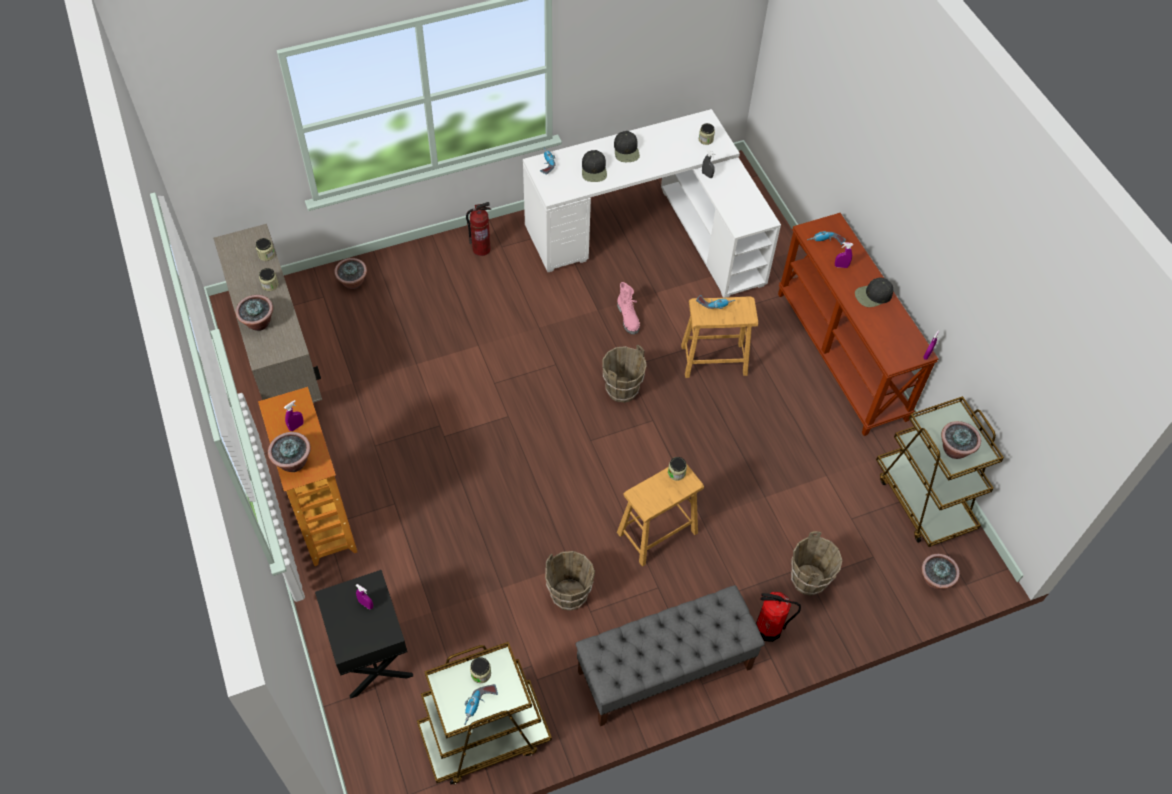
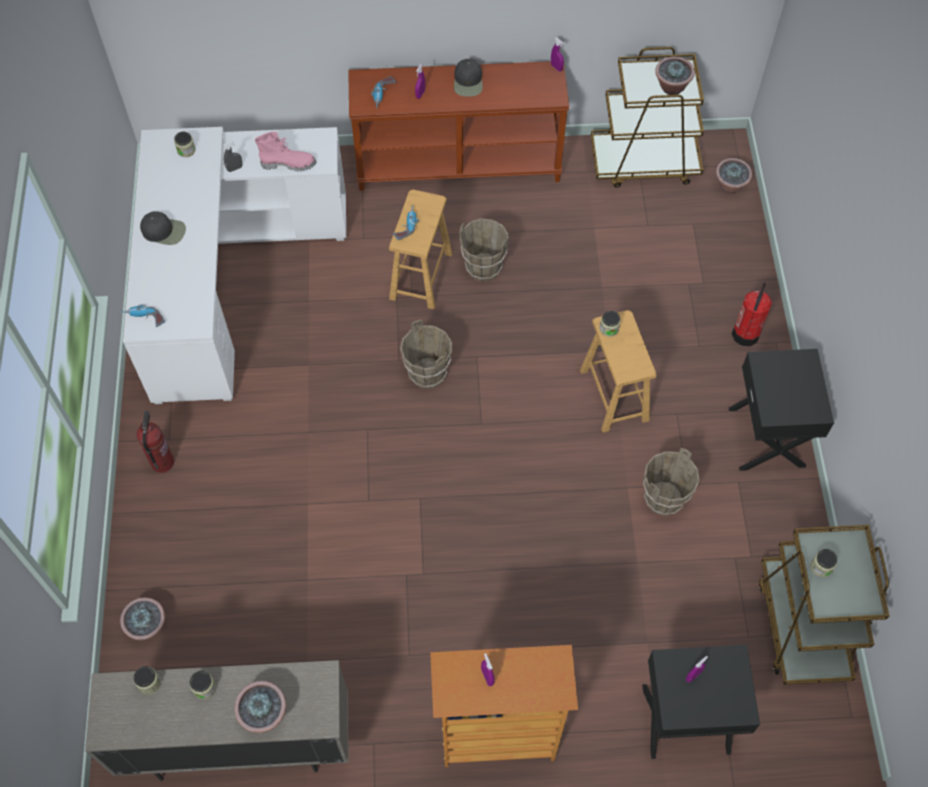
camera: 70 degrees left, 5 degrees up
(293, 462) = (539, 690): potted plant -> none
(479, 706) = (857, 577): power drill -> none
(594, 170) = (178, 272): black cap -> none
(628, 318) = (333, 338): pink boot -> pink boot (288, 163)
(664, 670) = (768, 437): grey bench -> black nightstand
(808, 580) = (703, 283): brown bucket -> brown bucket (483, 267)

